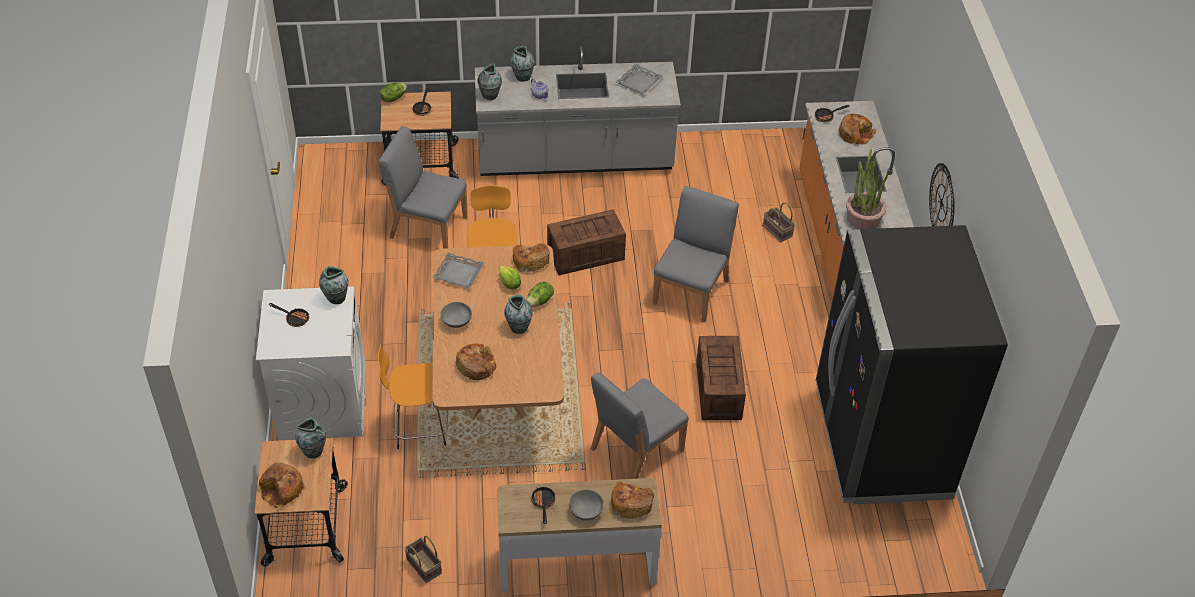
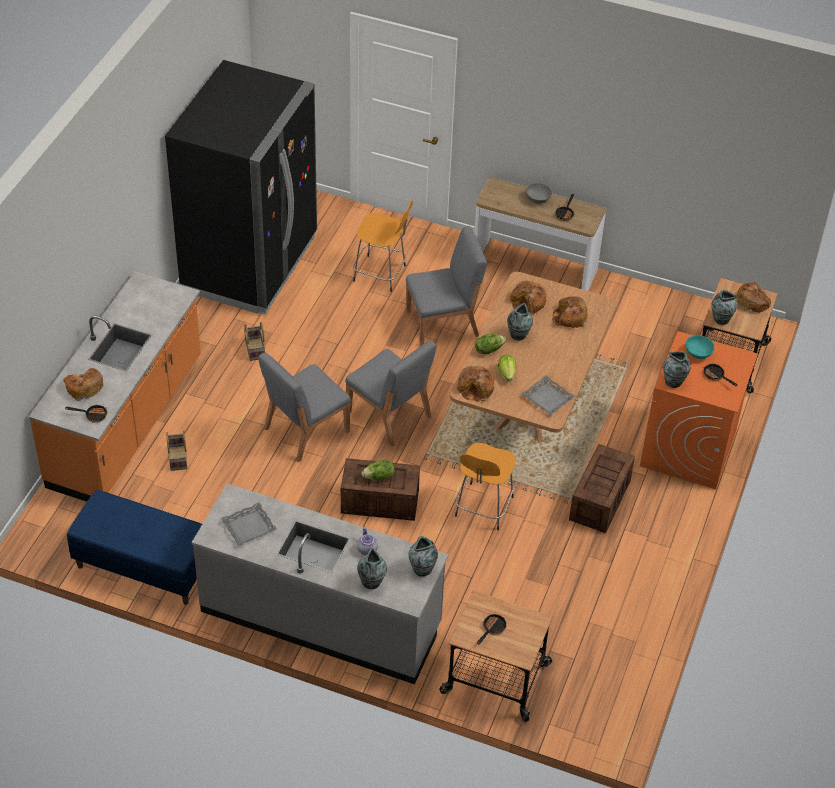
camera: 155 degrees left, 0 degrees up
(320, 337) = (698, 353): none -> turquoise bowl
(322, 402) = (688, 449): white washing machine -> orange washing machine
(393, 98) = (519, 657): lettuce -> lettuce (379, 477)
(418, 428) = (612, 399): orange stool -> orange stool (381, 274)
(423, 566) = (647, 304): basket -> basket (255, 350)
(427, 226) = (522, 592): grey chair -> grey chair (389, 415)
(456, 322) = (569, 357): grey bowl -> none
(631, 503) = (503, 194): bread -> bread (528, 303)
(719, 391) = (345, 341): crate -> crate (600, 499)
(733, 149) = (143, 566): none -> blue bench
(863, 218) = (160, 307): potted plant -> none
(942, 202) = (133, 206): wall clock -> none

